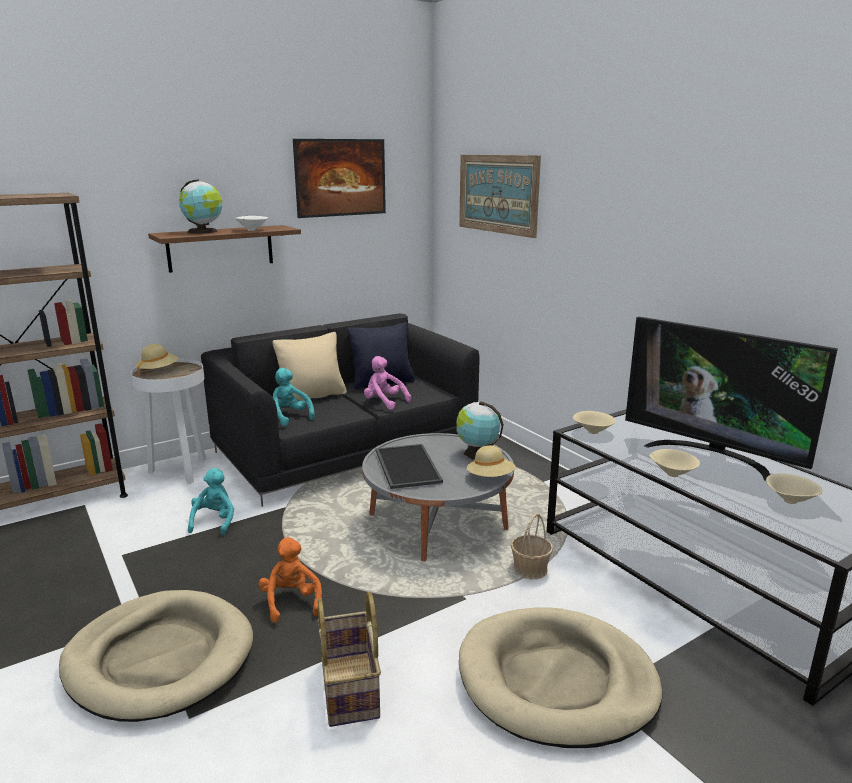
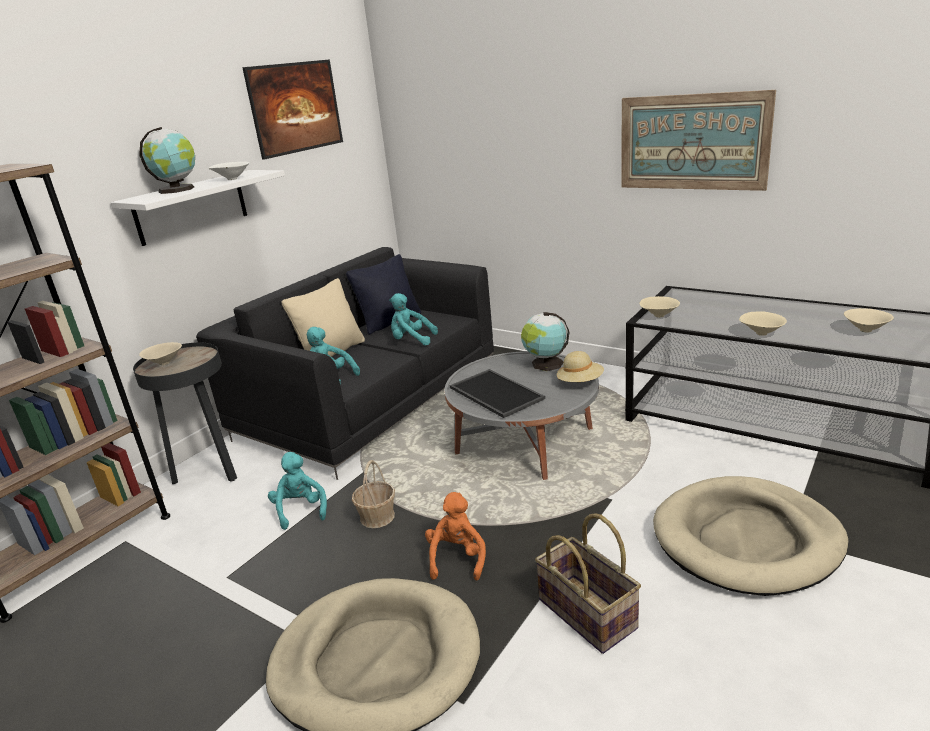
camera: 20 degrees left, 5 degrees up
(158, 371) = (164, 364): beige hat -> beige bowl
(181, 471) = (210, 471): white side table -> black side table
(220, 248) = (191, 207): brown shelf -> white shelf
(291, 602) = (457, 558): orange plush toy -> orange plush toy turned 45 degrees clockwise
(384, 402) = (411, 340): pink plush toy -> turquoise plush toy
(497, 194) = (469, 104): picture -> picture (692, 142)
(530, 569) = (641, 456): basket -> basket (377, 517)
(711, 456) = (770, 311): television -> none

